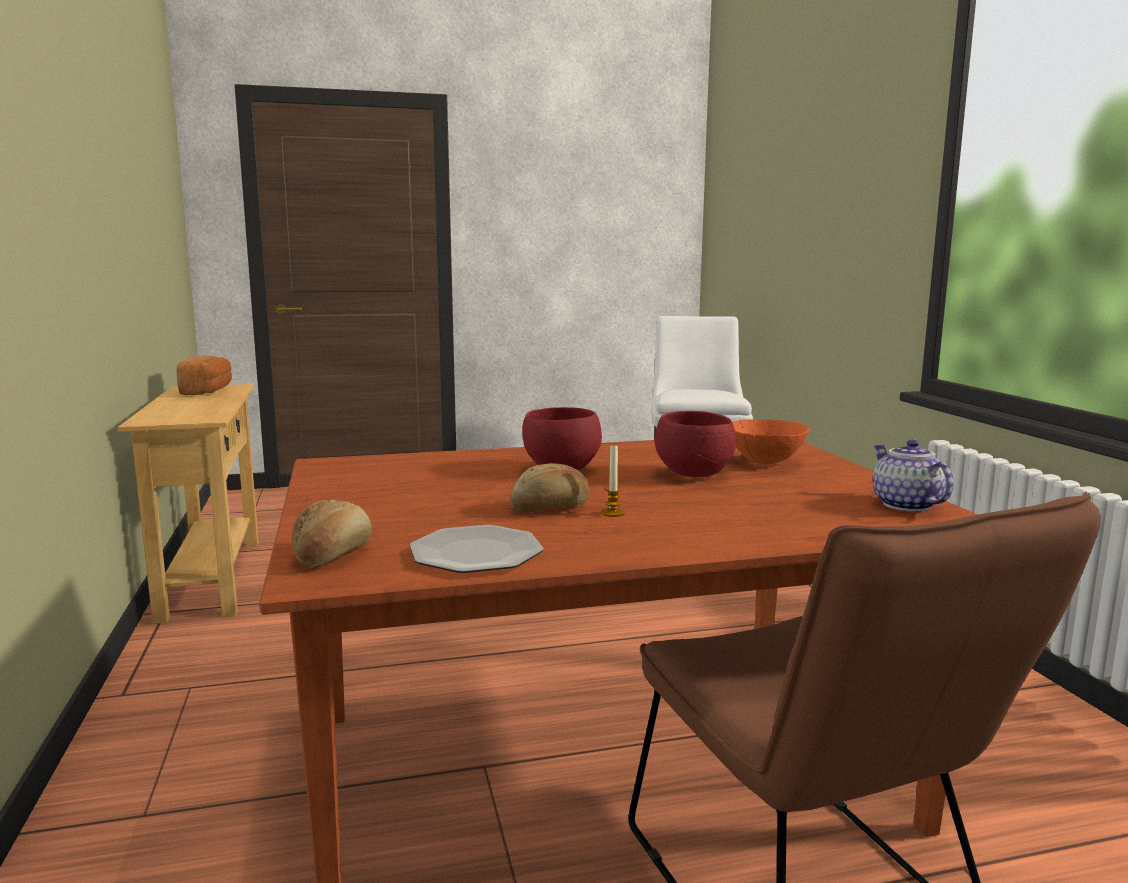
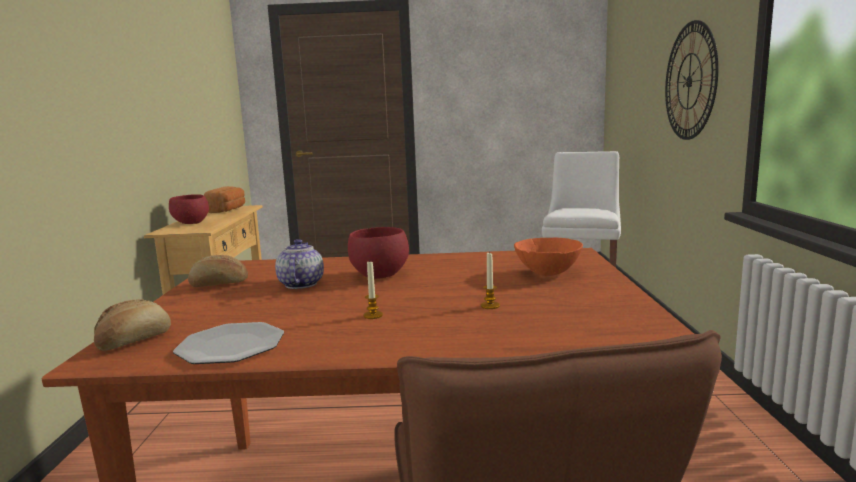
camera: 15 degrees right, 0 degrees up
(551, 508) = (332, 309): bread -> bread (219, 285)
(696, 474) = (477, 283): red bowl -> red bowl (192, 223)
(739, 497) = (490, 306): none -> candle
(842, 233) = (689, 81): none -> wall clock
(904, 505) = (629, 320): teapot -> teapot (300, 284)

